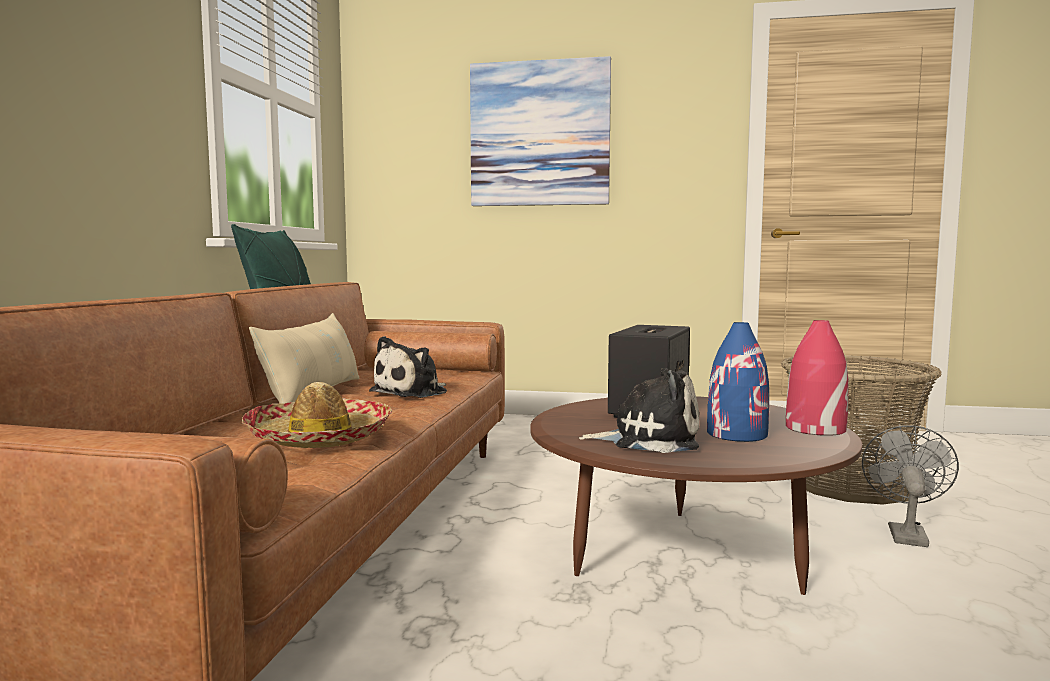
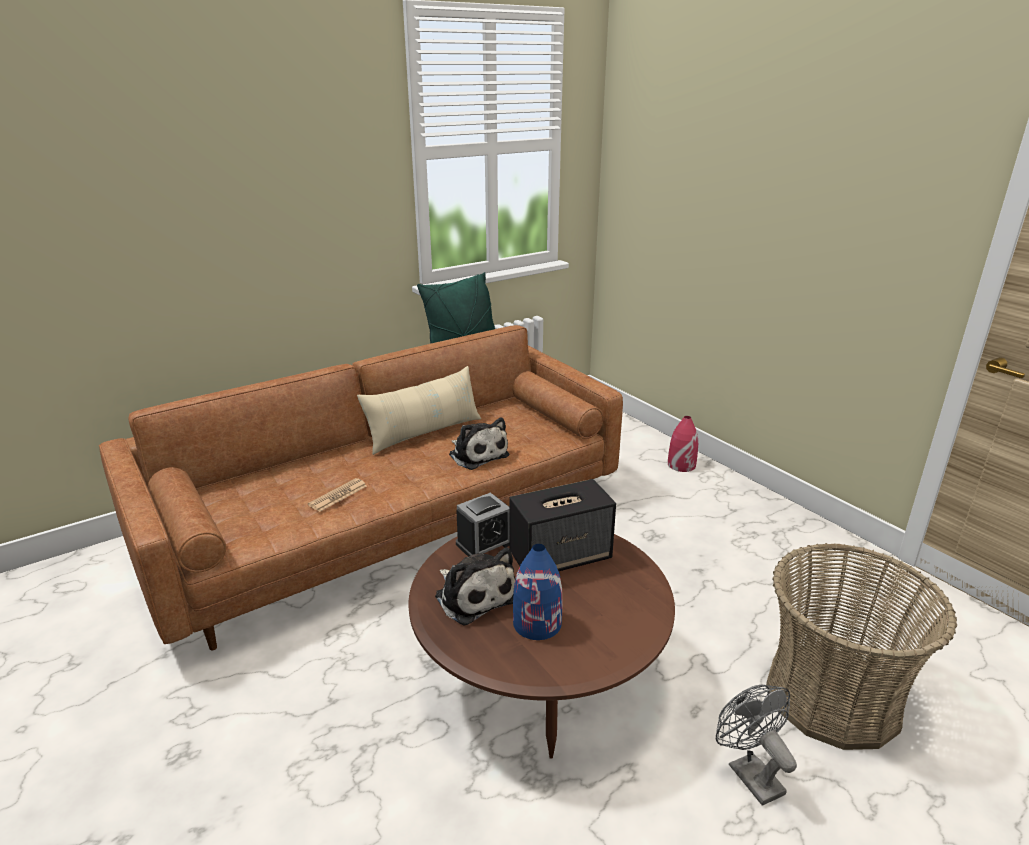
camera: 45 degrees right, 20 degrees up
(319, 437) = (338, 495): hat -> newspaper
(413, 392) = (477, 454): plush toy -> plush toy turned 120 degrees counterclockwise
(539, 134) = (756, 178): picture -> none
(570, 419) = (484, 543): none -> alarm clock
(814, 428) = (606, 651): red vase -> red vase (681, 465)
(905, 533) = (749, 773): grey fan -> grey fan turned 90 degrees counterclockwise

